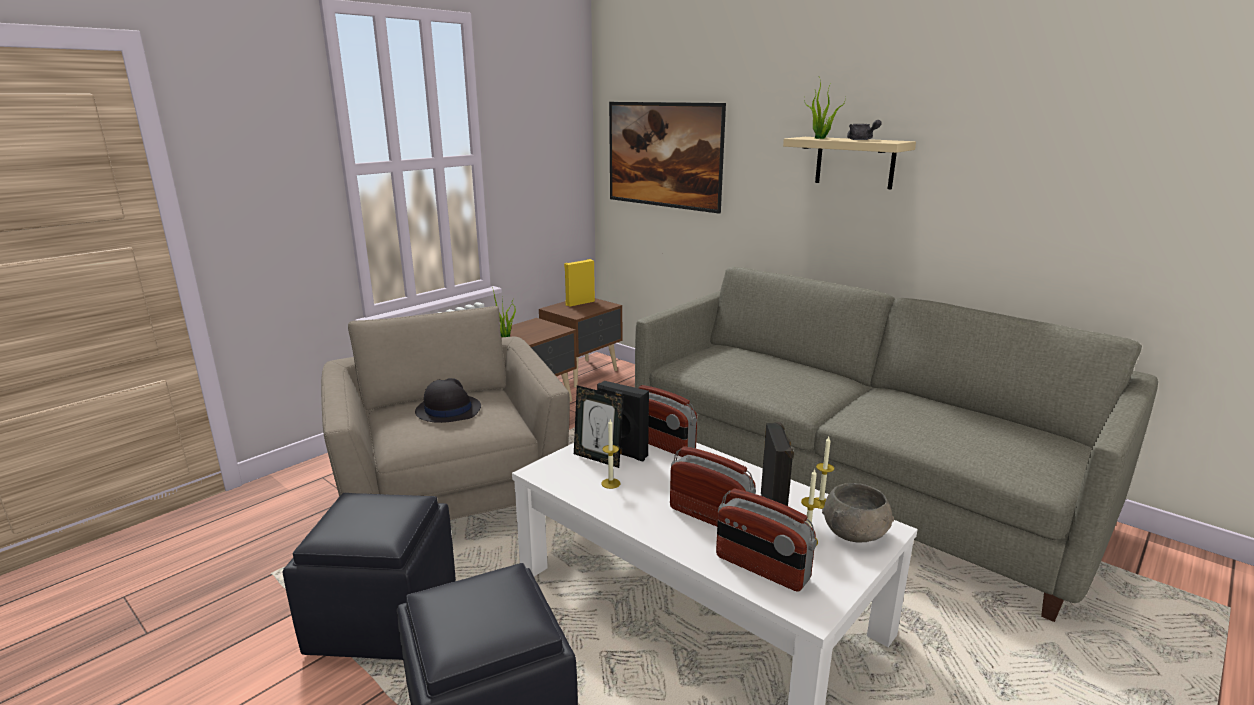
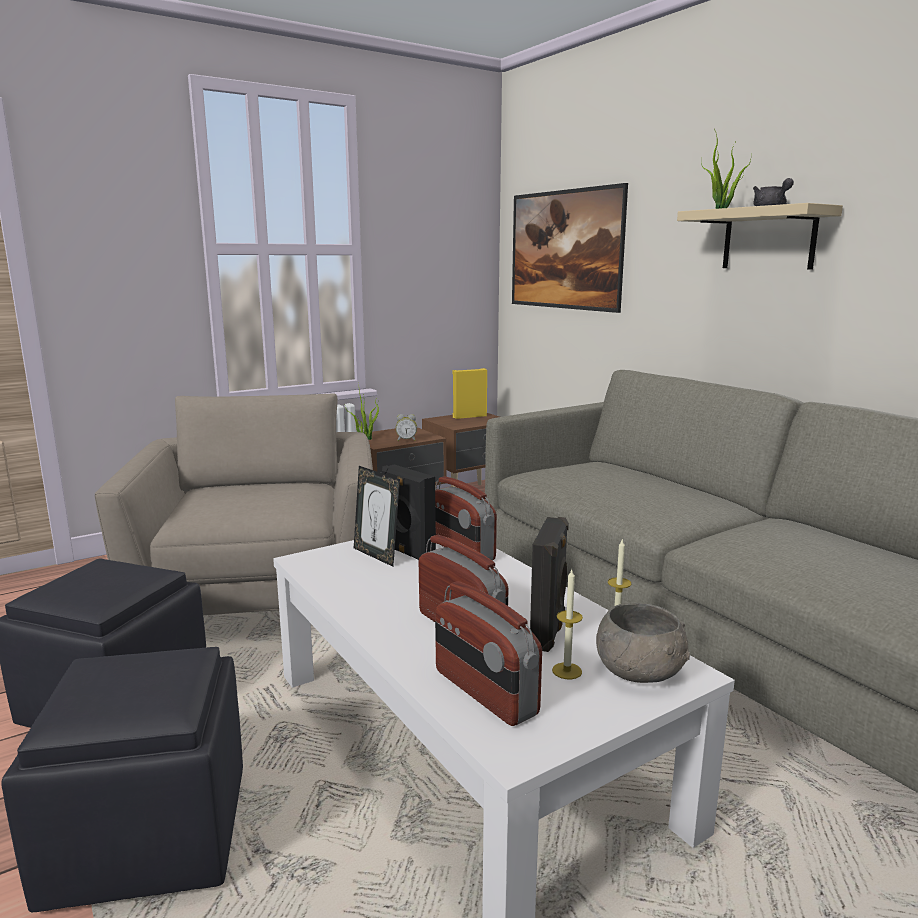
camera: 15 degrees right, 5 degrees down
(448, 410) = (253, 495): black hat -> none
(542, 335) = (406, 440): none -> alarm clock
(610, 483) = (371, 580): candle -> none

